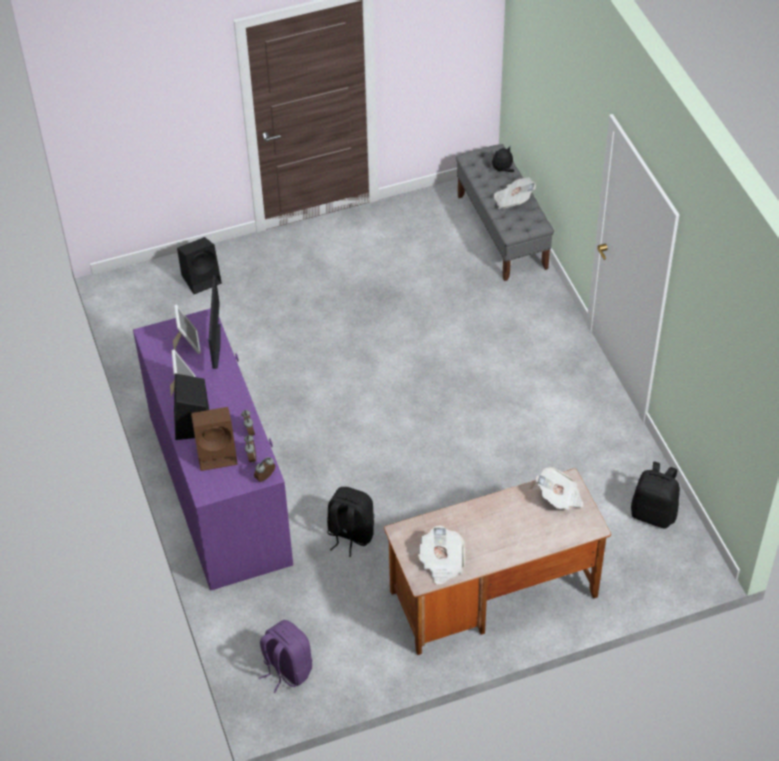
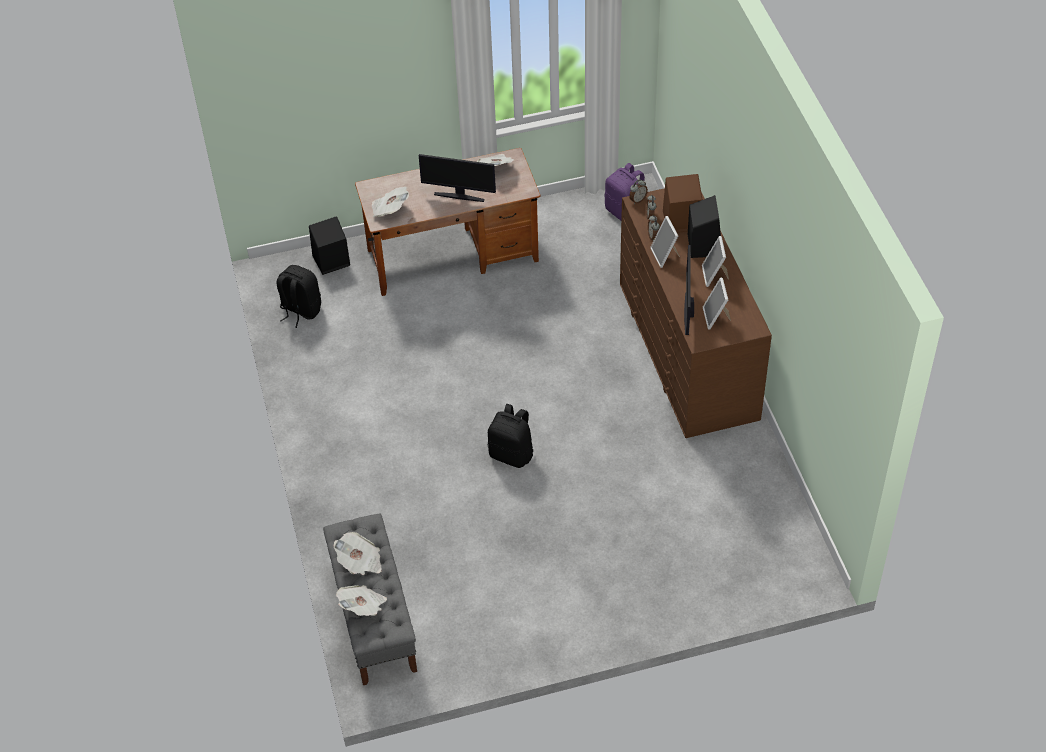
camera: 175 degrees left, 0 degrees up
(202, 278) = (721, 574): black speaker -> black speaker (330, 261)
(219, 488) = (687, 350): purple dresser -> brown dresser
(236, 409) = (665, 256): none -> picture frame
(350, 534) = (569, 306): black backpack -> black backpack (512, 454)
(480, 520) = (459, 196): none -> monitor
(502, 170) = (363, 607): plush toy -> newspaper

